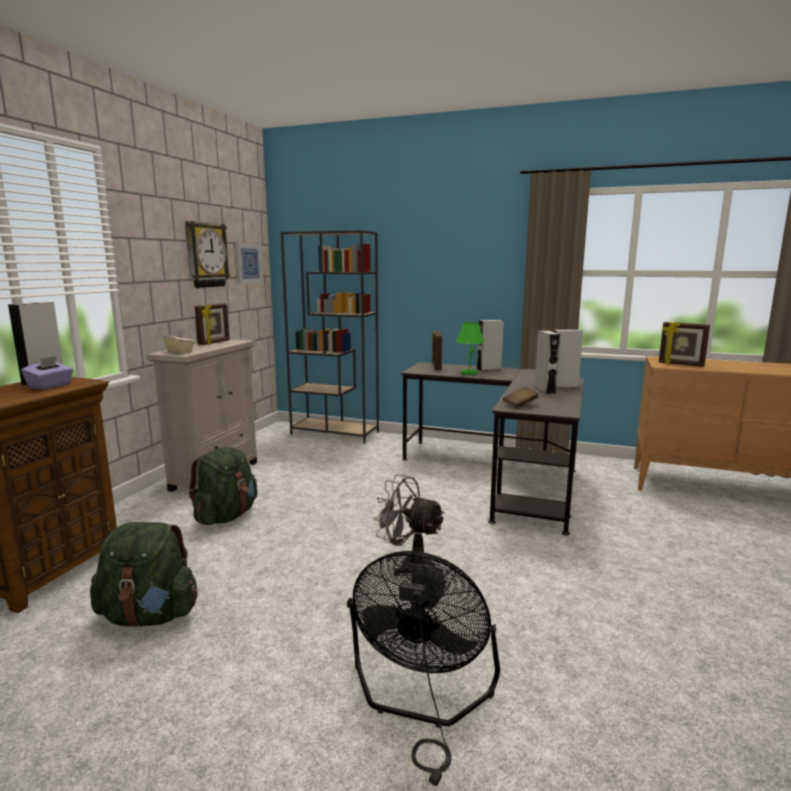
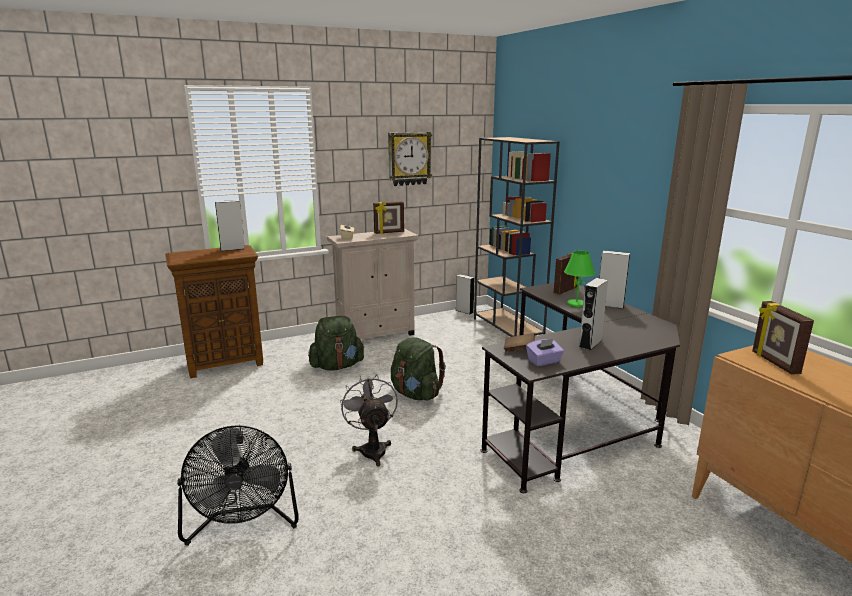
camera: 45 degrees right, 5 degrees up
(50, 386) = (225, 254): purple tissue box -> purple tissue box (544, 361)
(149, 616) = (223, 406): green backpack -> green backpack (416, 394)
(248, 263) = (461, 163): picture -> none
(420, 703) = (239, 521): black fan -> black fan turned 105 degrees clockwise
(563, 386) = (624, 345): grey speaker -> grey speaker (464, 311)

